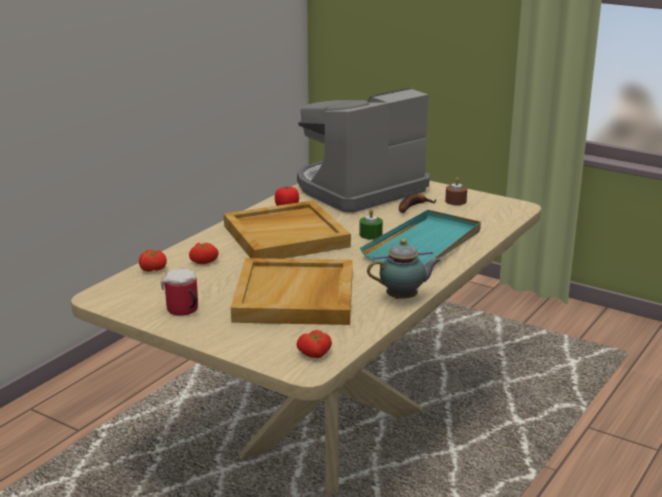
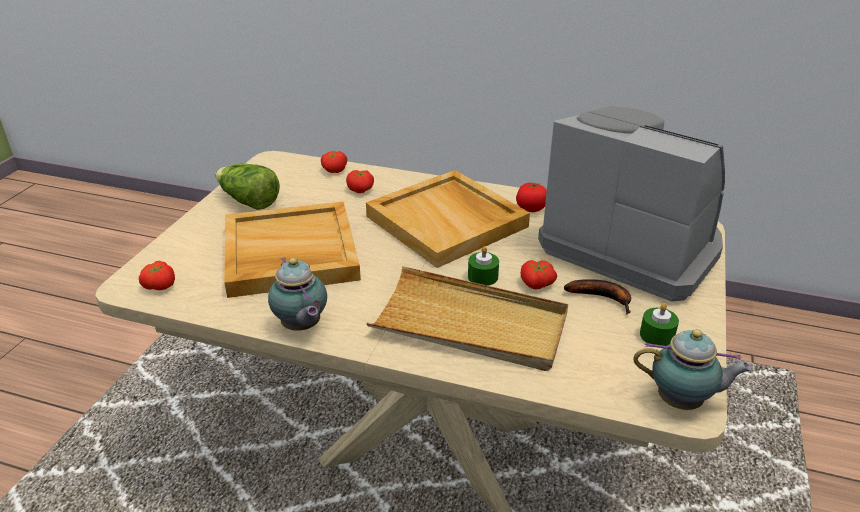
camera: 75 degrees right, 10 degrees up
(184, 311) = (249, 201): mug -> lettuce
(388, 221) = (536, 284): none -> tomato
(424, 245) = (470, 324): turquoise tray -> beige tray
(455, 201) = (657, 335): brown candle -> green candle
(513, 207) = (682, 402): none -> teapot

